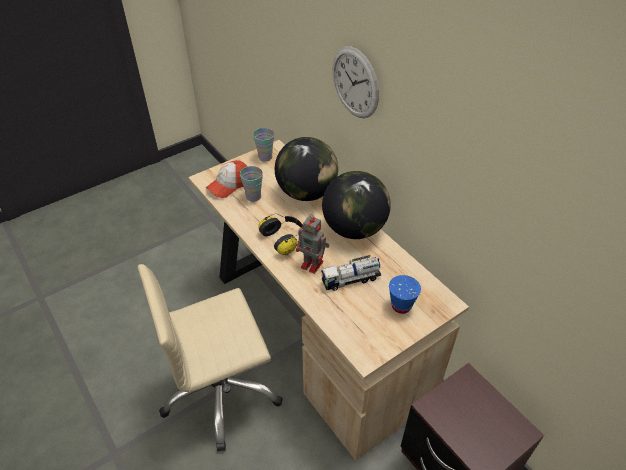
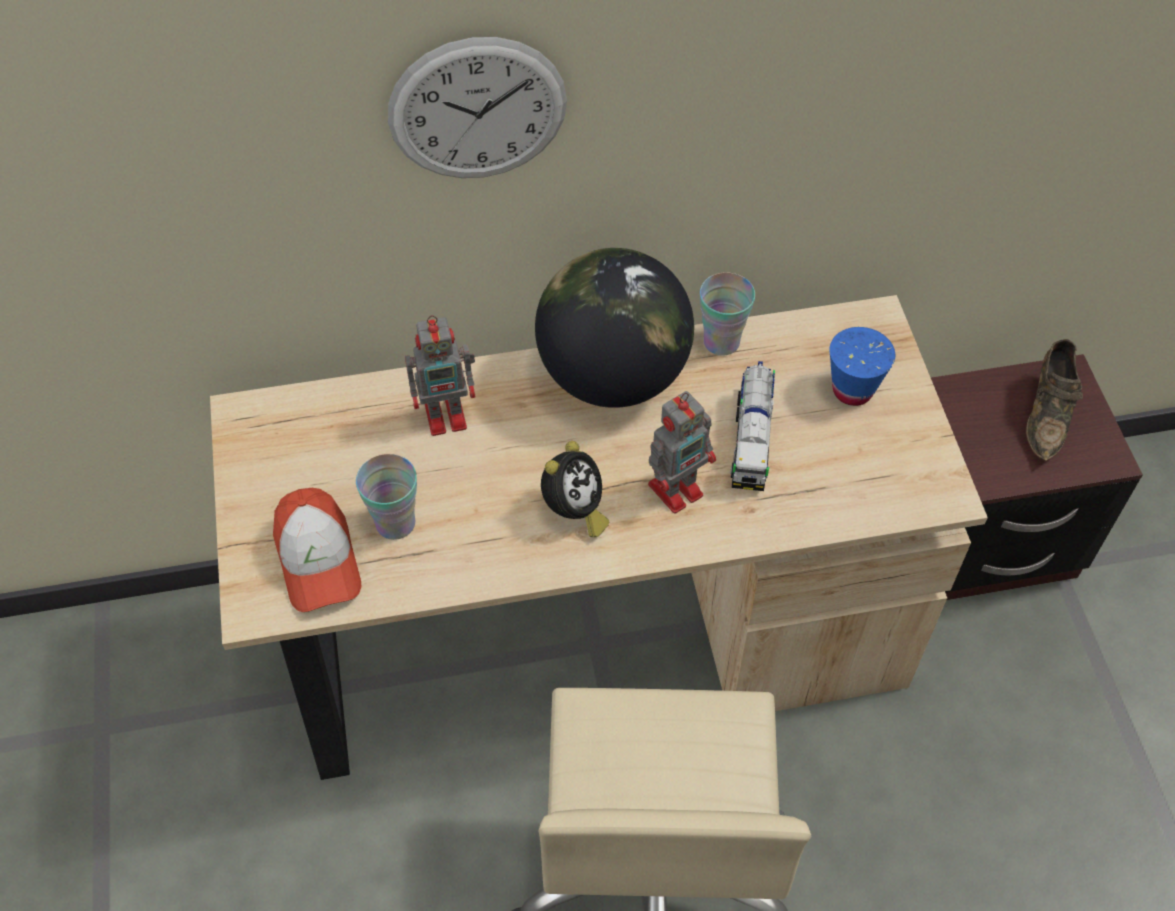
camera: 65 degrees left, 10 degrees up
(265, 157) = (262, 448): cup -> cup (721, 342)
(284, 239) = (574, 511): headphones -> alarm clock
(306, 193) = (448, 415): globe -> toy robot
(490, 427) = (1047, 414): none -> brown shoe

